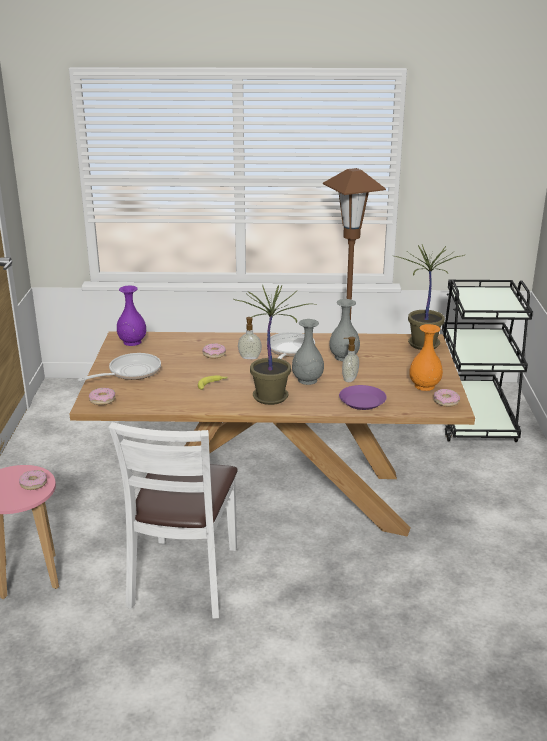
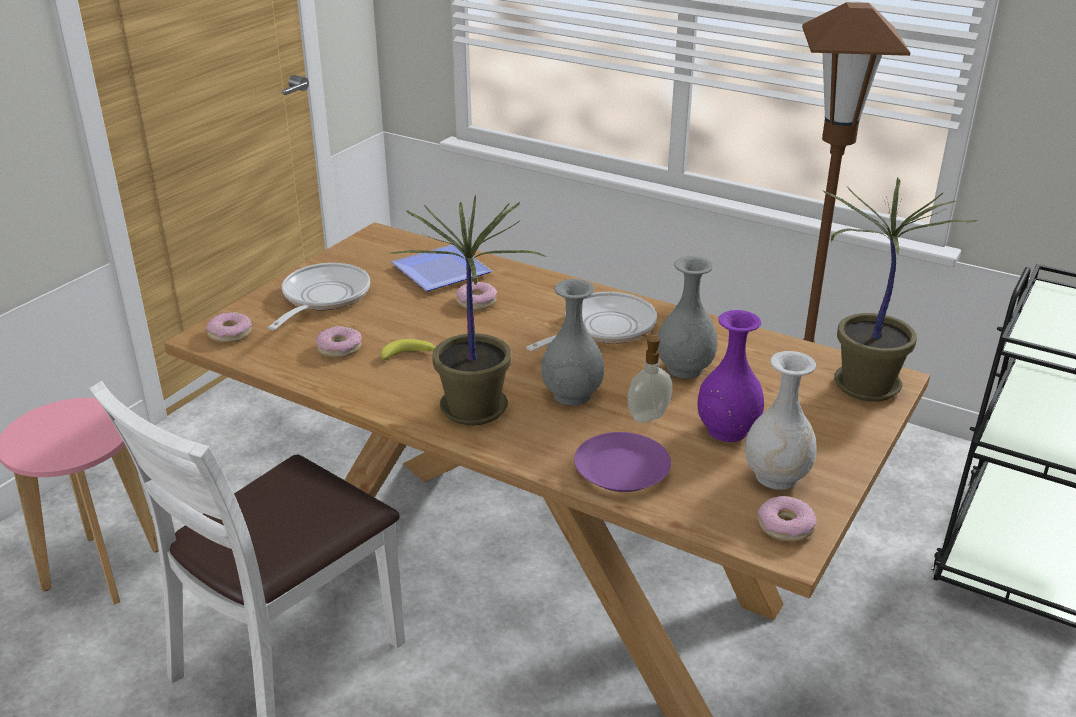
camera: 30 degrees right, 5 degrees up
(33, 483) = (91, 437): donut -> donut (339, 348)
(130, 372) = (322, 298): frying pan -> frying pan turned 60 degrees counterclockwise
(132, 342) = (384, 248): purple vase -> purple vase (727, 430)
(177, 344) = (442, 270): none -> plate
(249, 358) = (523, 324): soap dispenser -> none
(425, 386) = (777, 477): orange vase -> white vase

